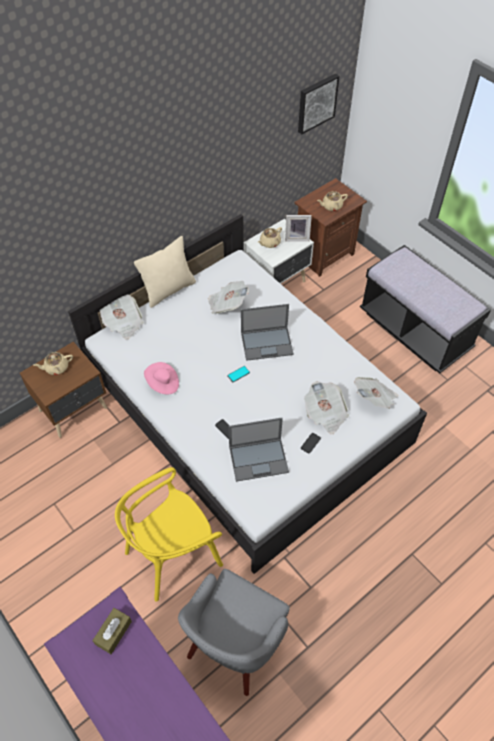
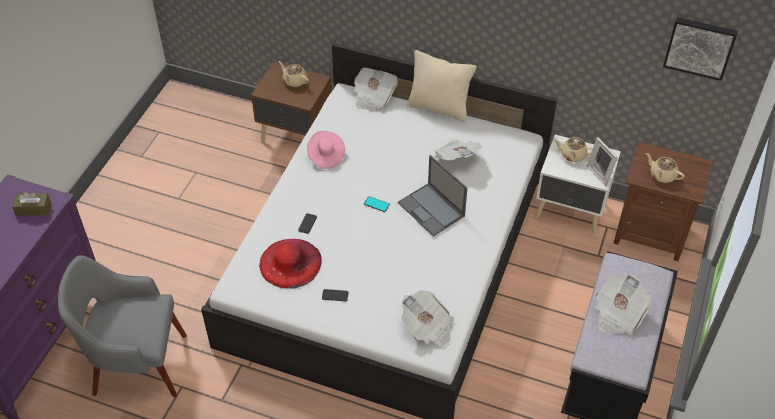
camera: 60 degrees right, 5 degrees down
(173, 554) = (195, 278): yellow chair -> none
(259, 459) = (290, 263): laptop -> red hat
(325, 414) = (378, 293): newspaper -> newspaper (618, 314)

